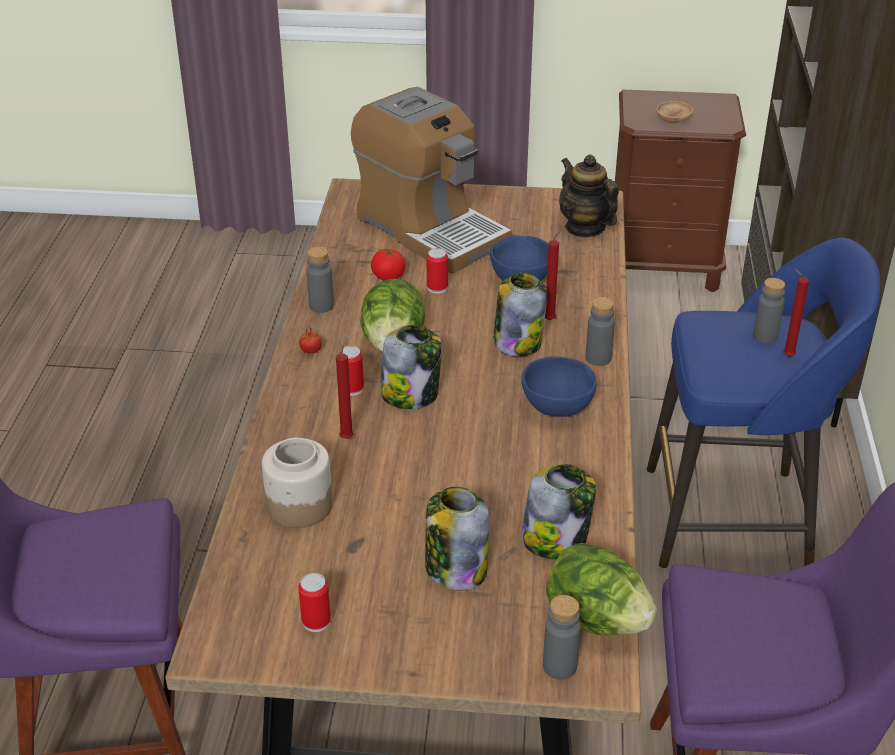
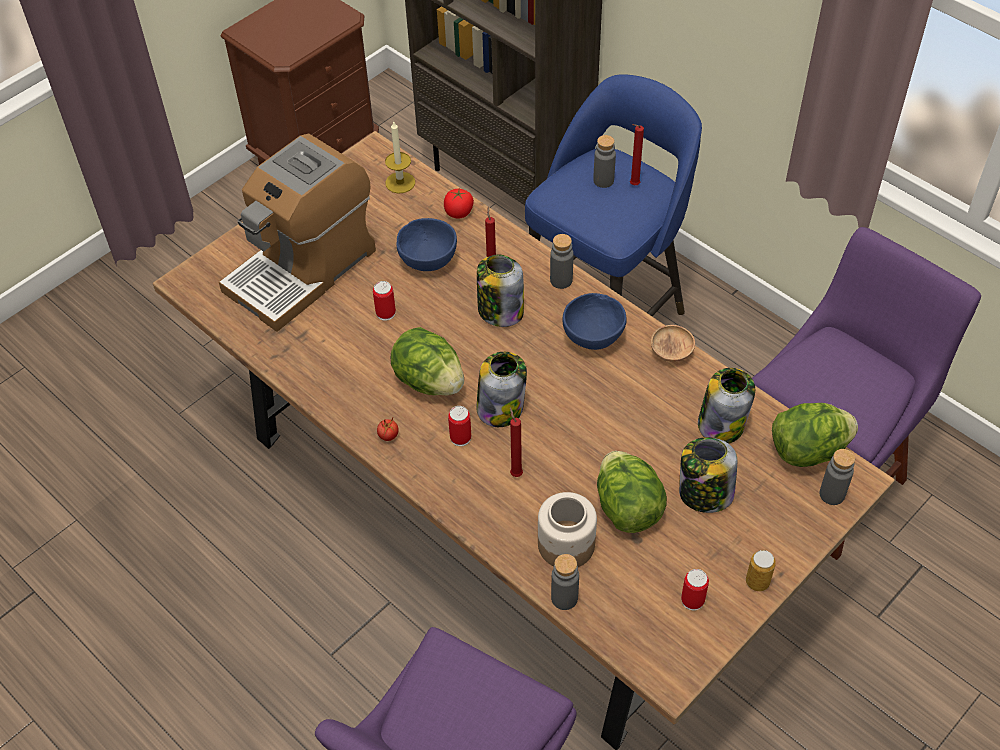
camera: 50 degrees left, 15 degrees up
(321, 306) = (335, 396): grey bottle -> grey bottle (564, 598)
(382, 524) = (627, 508): none -> lettuce
(385, 660) = (757, 582): none -> can
(388, 276) = (339, 332): tomato -> tomato (458, 212)
(430, 229) = (302, 269): coffee machine -> coffee machine turned 135 degrees clockwise
(585, 227) = (400, 182): teapot -> candle
(673, 121) = (303, 37): brown bowl -> brown bowl (671, 351)

